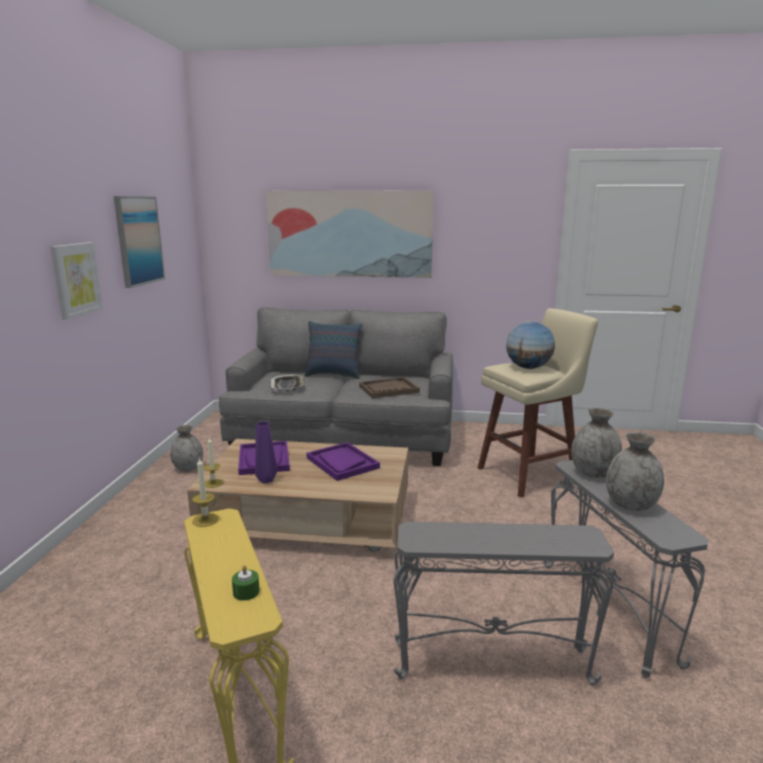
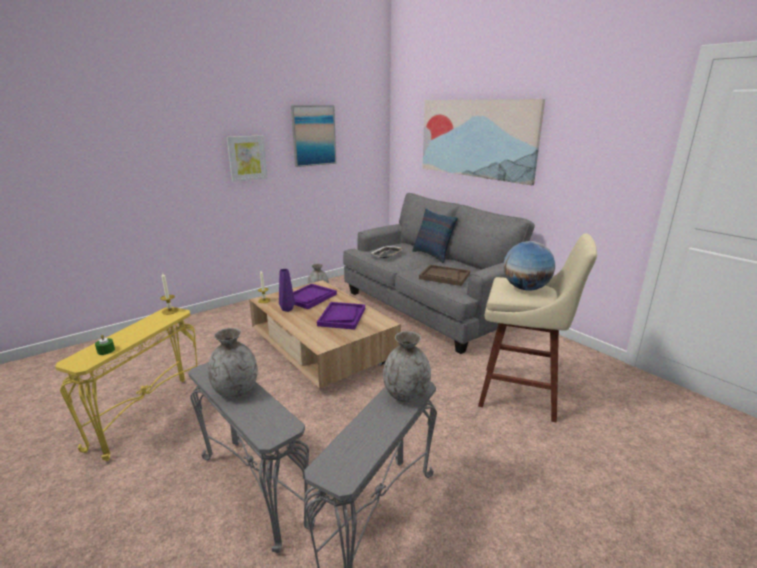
camera: 45 degrees right, 5 degrees up
(630, 505) = (367, 431): grey vase -> grey vase (236, 390)

